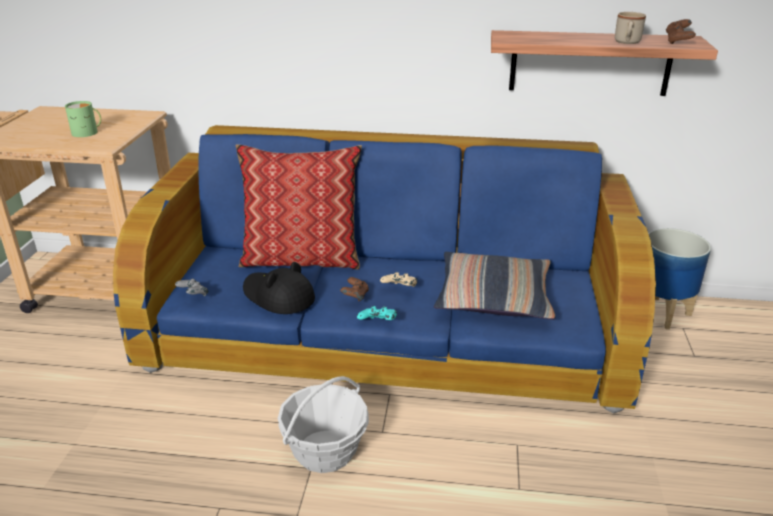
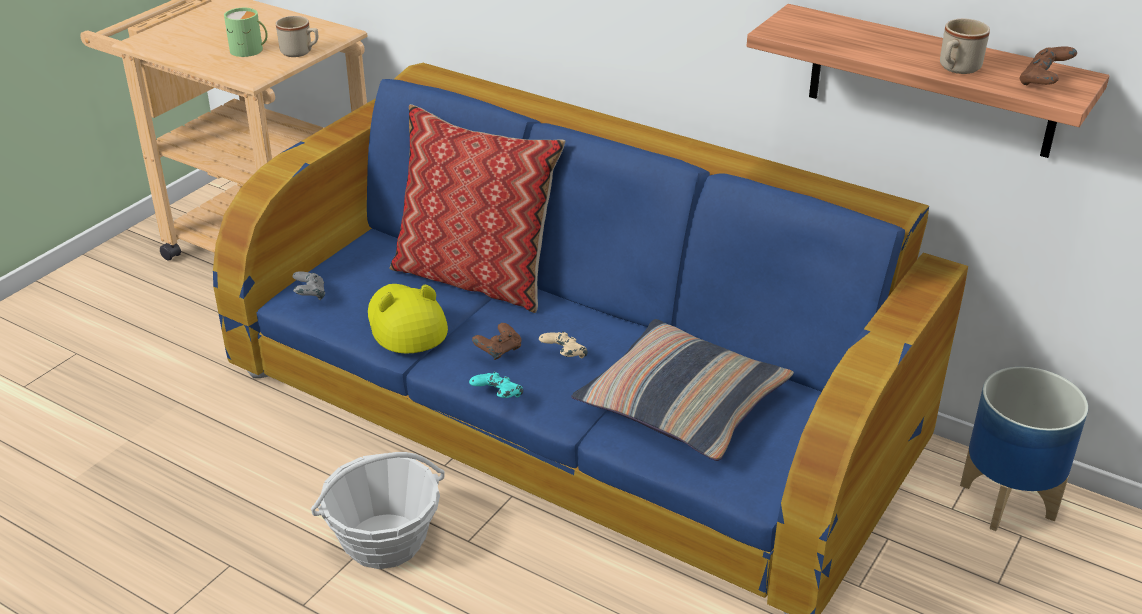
camera: 25 degrees right, 5 degrees up
(129, 128) = (300, 52): none -> beige mug
(278, 296) = (405, 324): black hat -> yellow hat

